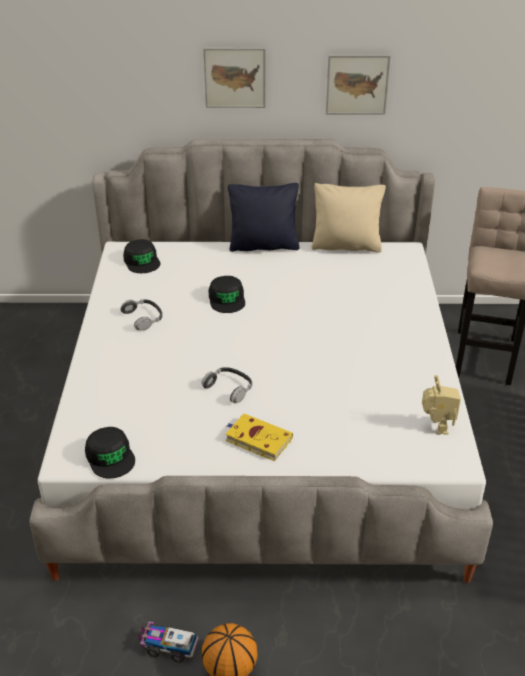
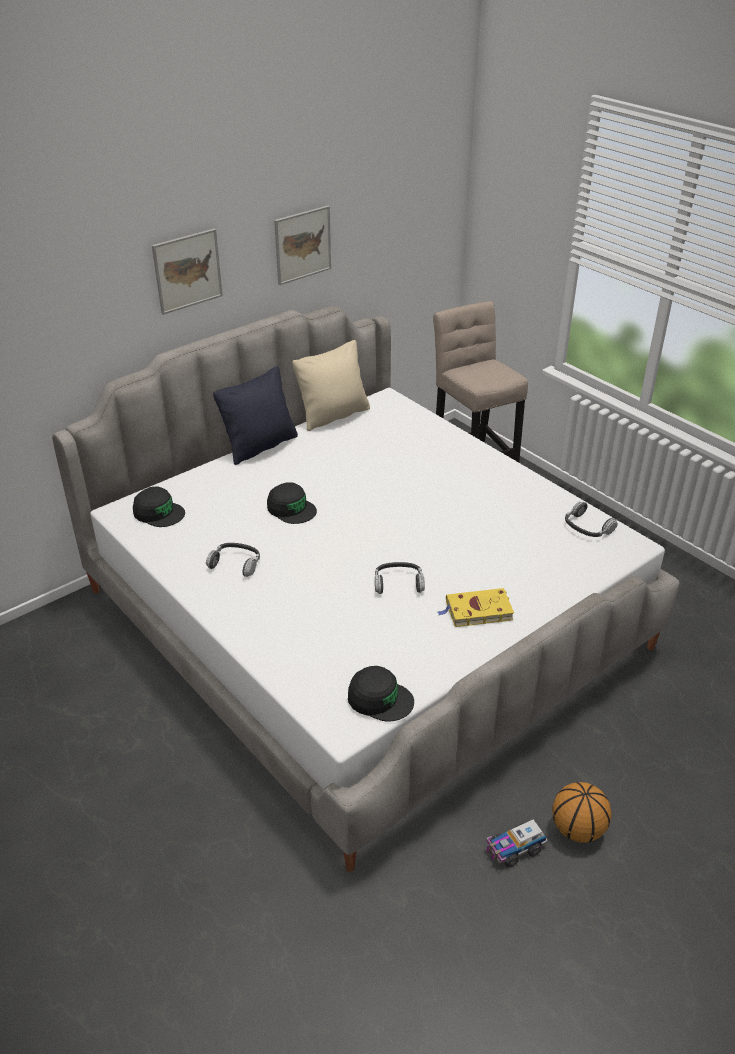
camera: 40 degrees left, 0 degrees up
(436, 427) = (587, 527): toy robot -> headphones

